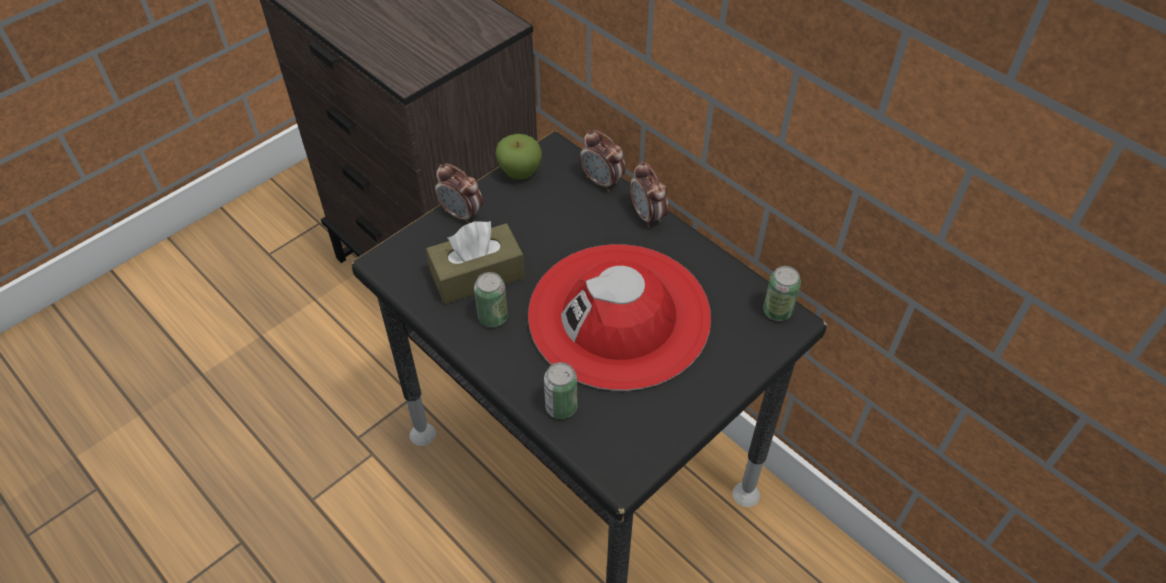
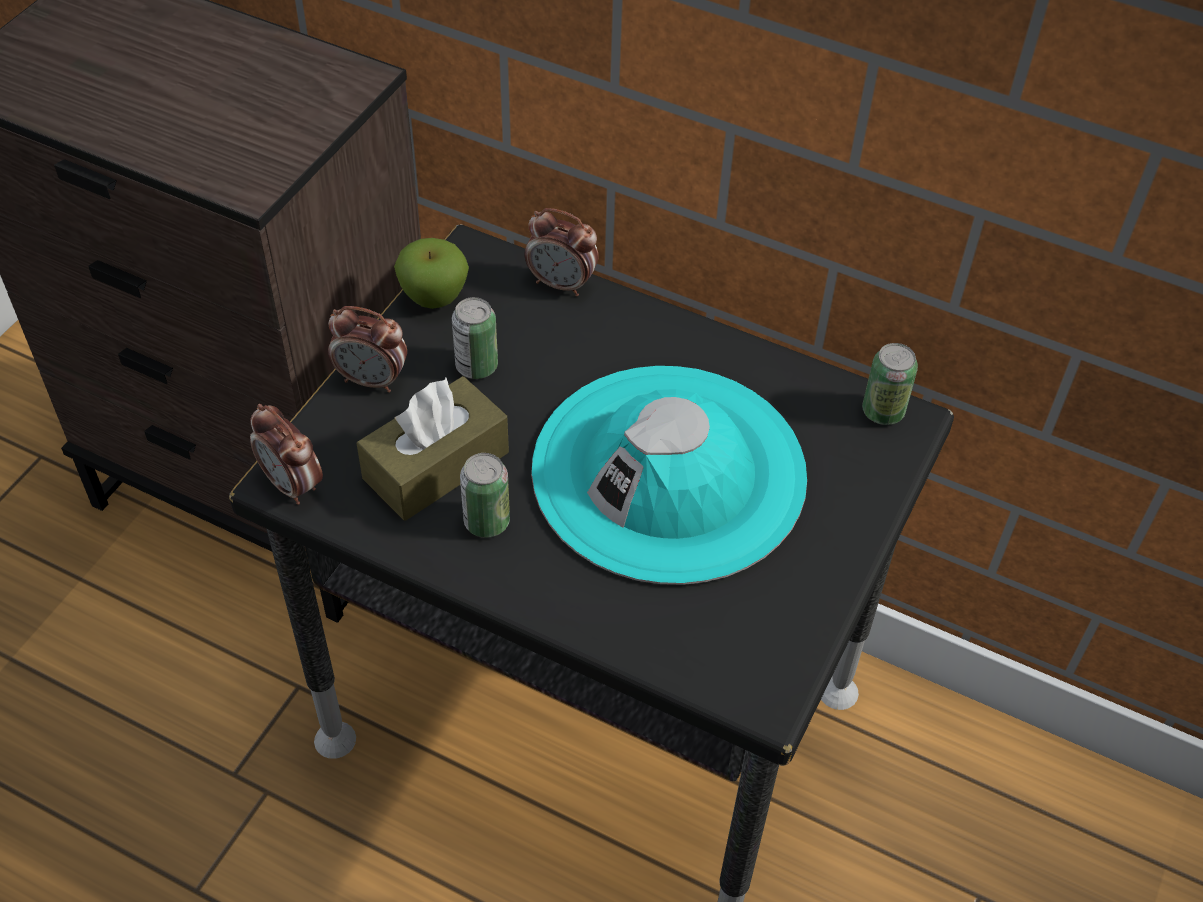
camera: 20 degrees left, 0 degrees up
(561, 407) = (643, 626): can -> can (476, 366)
(619, 315) = (669, 472): red hat -> turquoise hat
(647, 216) = (648, 319): alarm clock -> alarm clock (293, 485)

